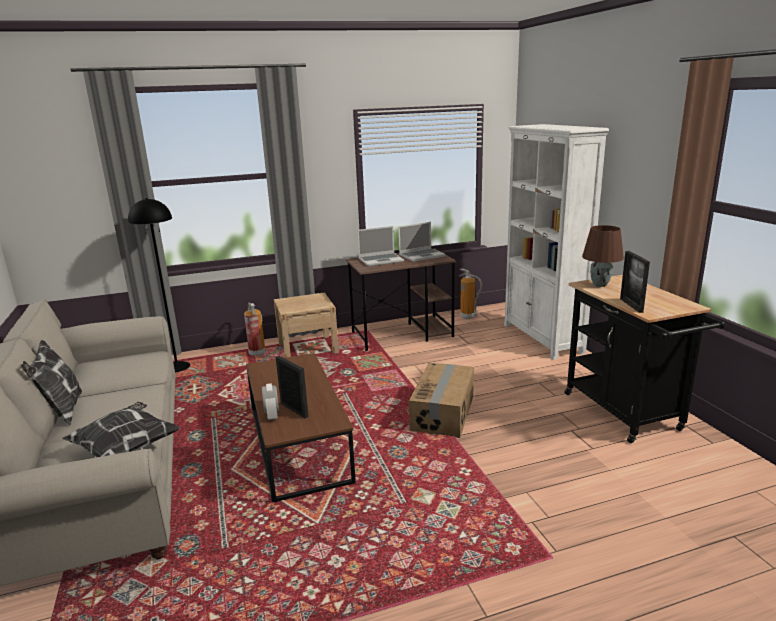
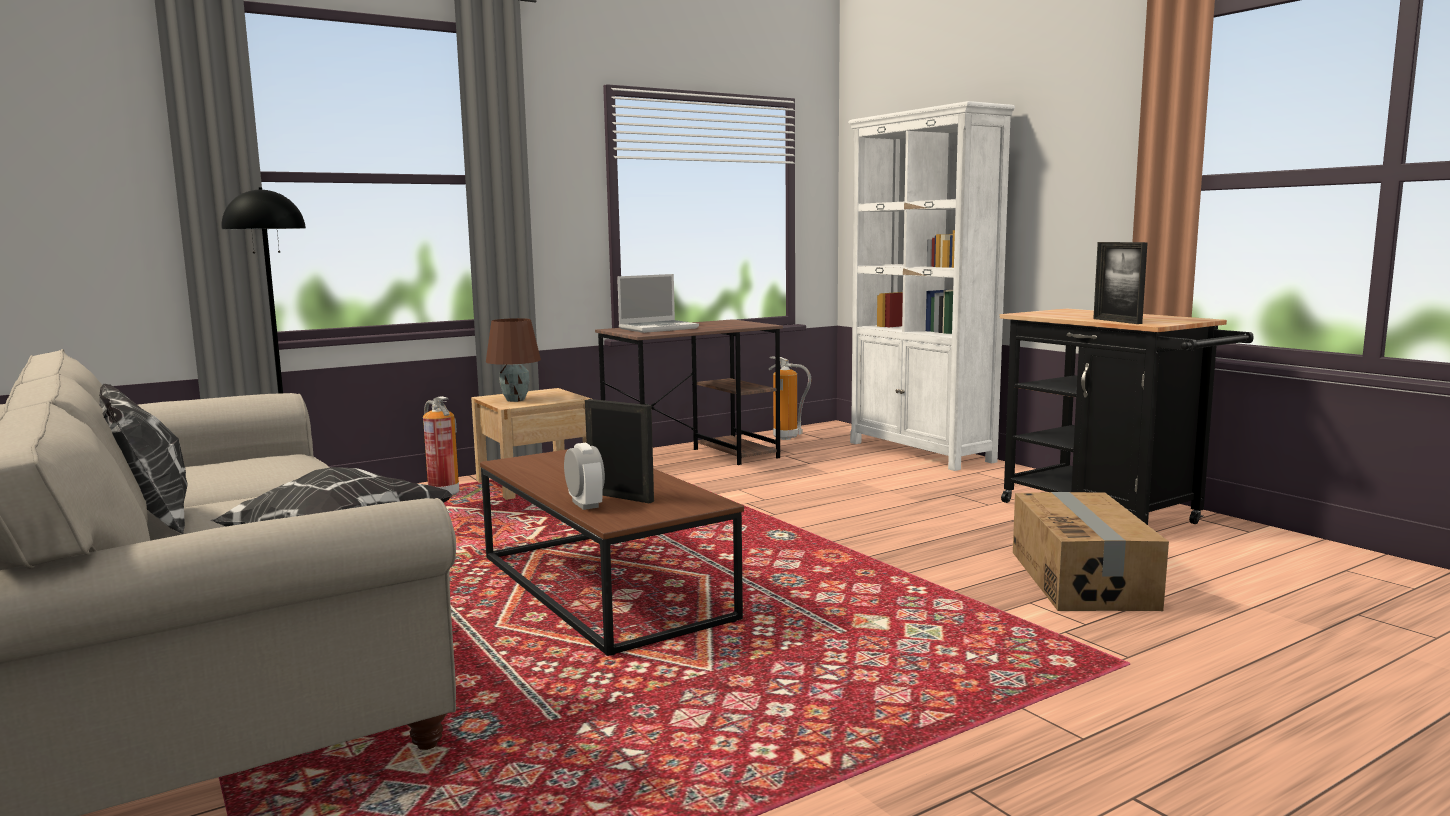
camera: 15 degrees left, 10 degrees down
(422, 256) = (721, 324): laptop -> none
(444, 412) = (829, 534): cardboard box -> cardboard box (1083, 579)
(599, 285) = (1047, 313): brown table lamp -> brown table lamp (515, 400)

